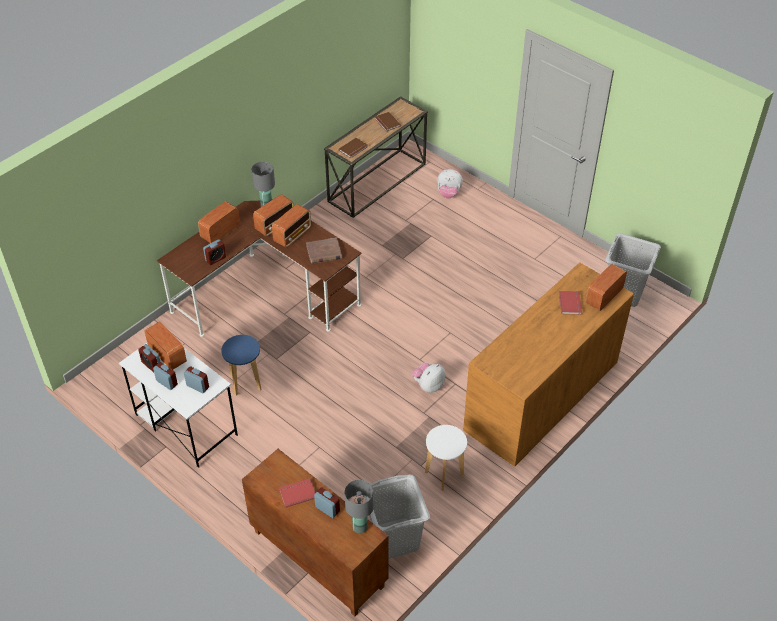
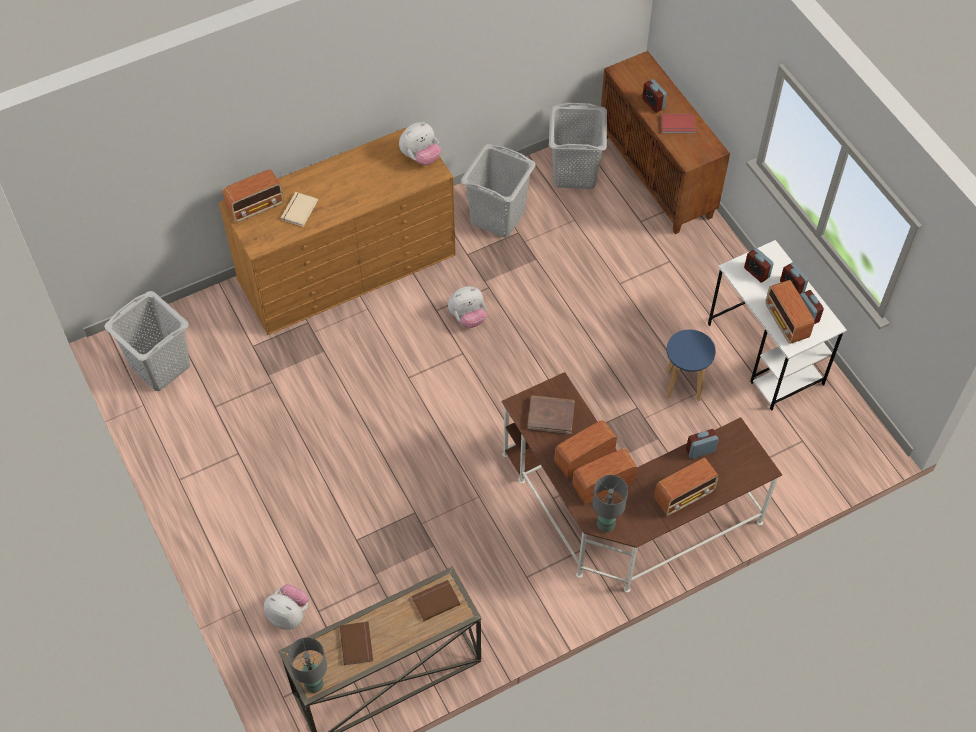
camera: 160 degrees left, 10 degrees up
(360, 527) = (628, 81): grey table lamp -> grey table lamp (314, 683)
(444, 474) = (498, 217): white stool -> grey laundry basket
(504, 371) = (420, 157): none -> plush toy
(571, 303) = (298, 210): red book -> beige book

